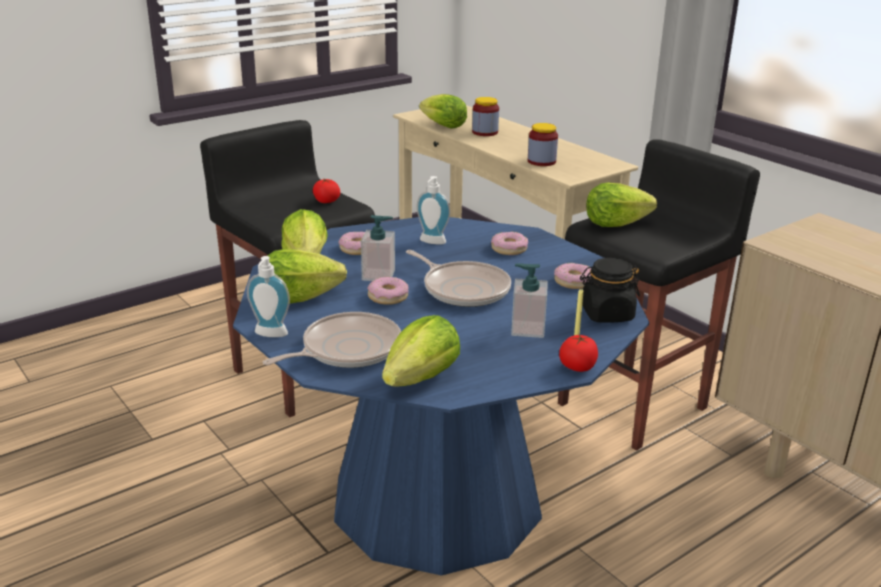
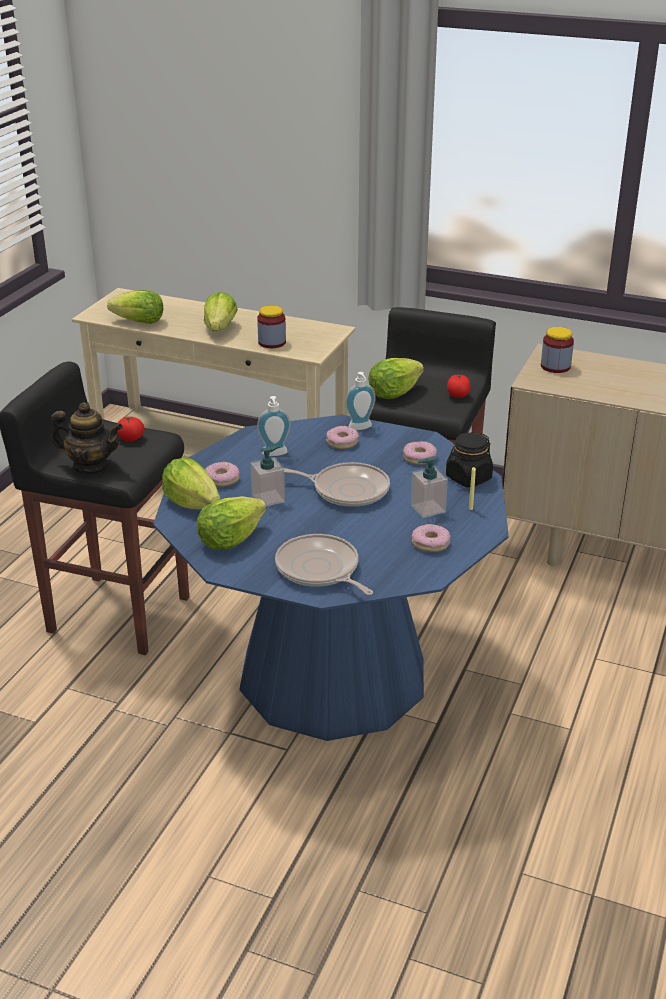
camera: 30 degrees left, 5 degrees up
(267, 213) = (91, 466): none -> teapot
(269, 335) = (247, 579): soap dispenser -> soap dispenser (361, 428)
(346, 349) = (320, 570): frying pan -> frying pan turned 60 degrees counterclockwise
(388, 297) = (298, 515): donut -> donut (430, 543)
(422, 378) = (398, 573): lettuce -> lettuce (220, 329)
(485, 132) = (186, 320): jar -> jar (555, 366)
(577, 367) = (490, 527): tomato -> tomato (457, 395)

